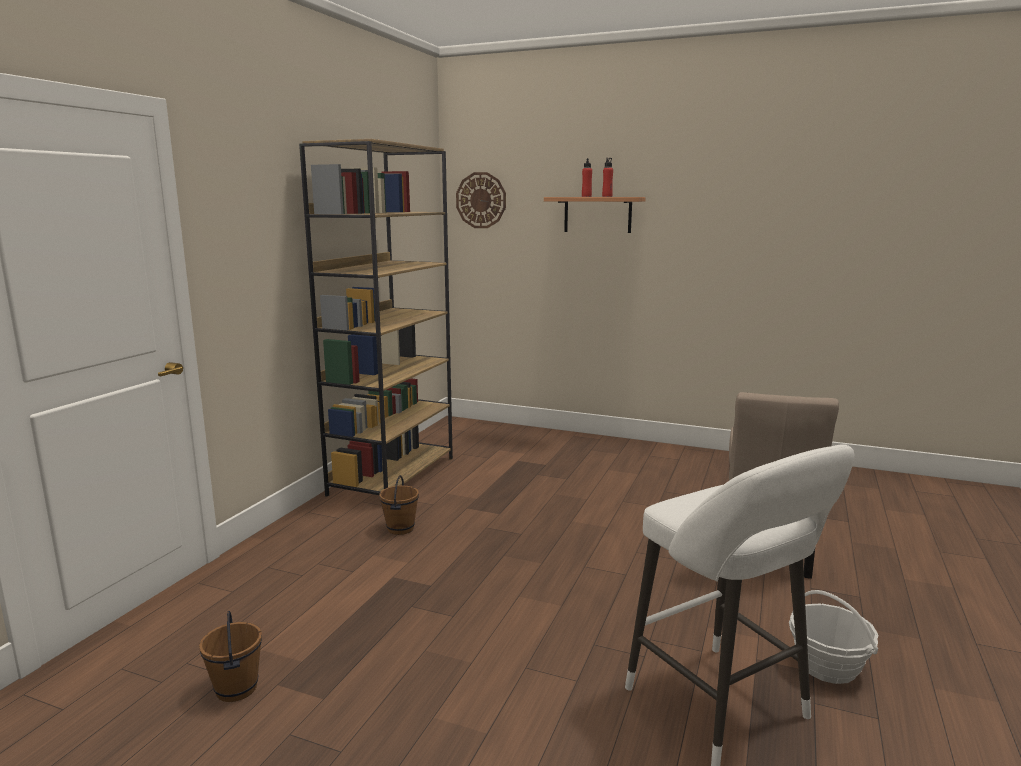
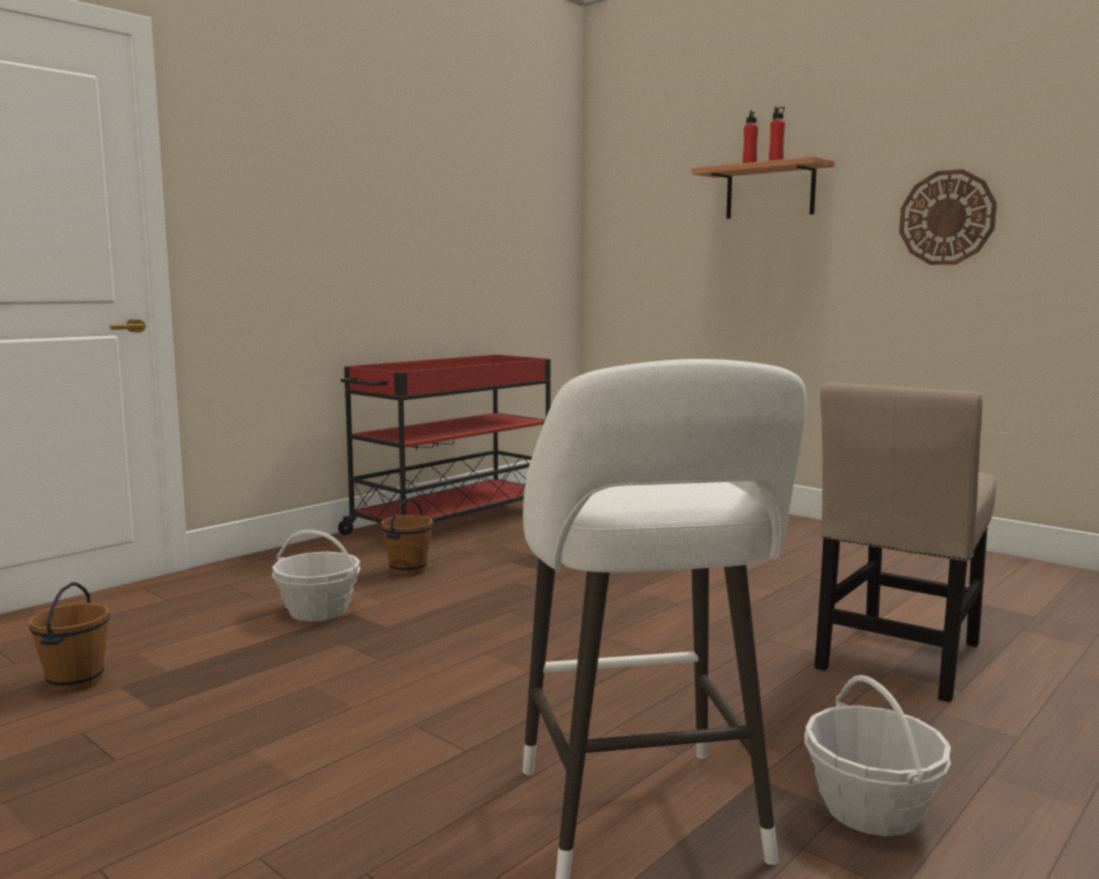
camera: 20 degrees right, 5 degrees down
(367, 580) = (318, 611): none -> basket
(393, 475) = (452, 522): brown bookcase -> red cart
(481, 200) = (626, 184): wall clock -> wall clock (947, 218)

